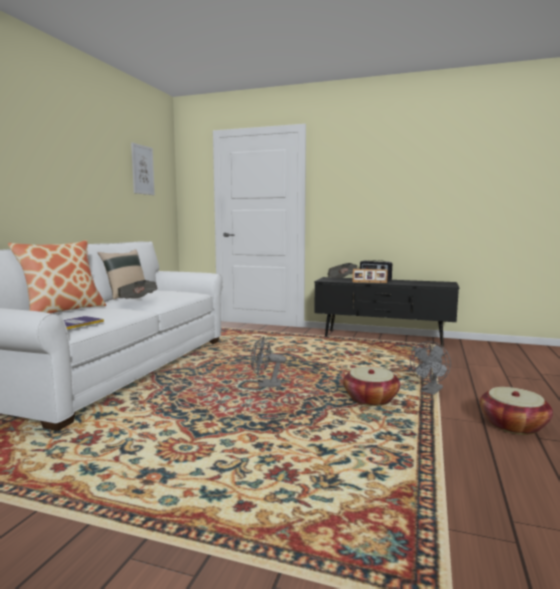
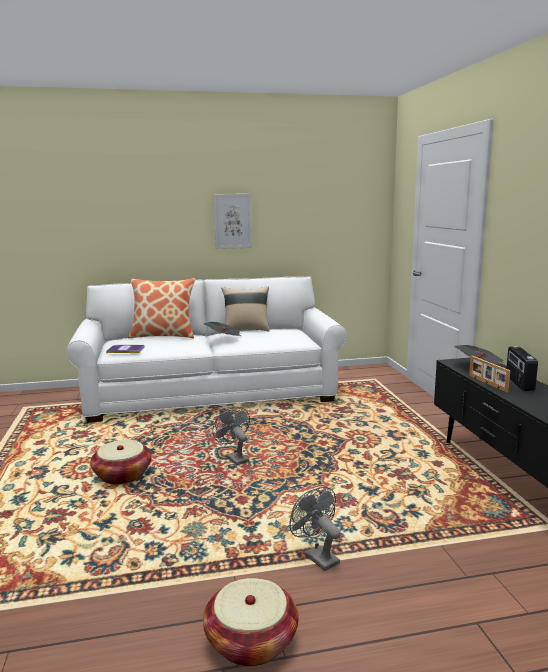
camera: 60 degrees right, 5 degrees up
(142, 170) = (328, 195): picture -> picture (232, 221)
(370, 399) = (250, 520): basket -> basket (122, 475)
(430, 391) = (316, 556): grey fan -> grey fan turned 45 degrees clockwise

